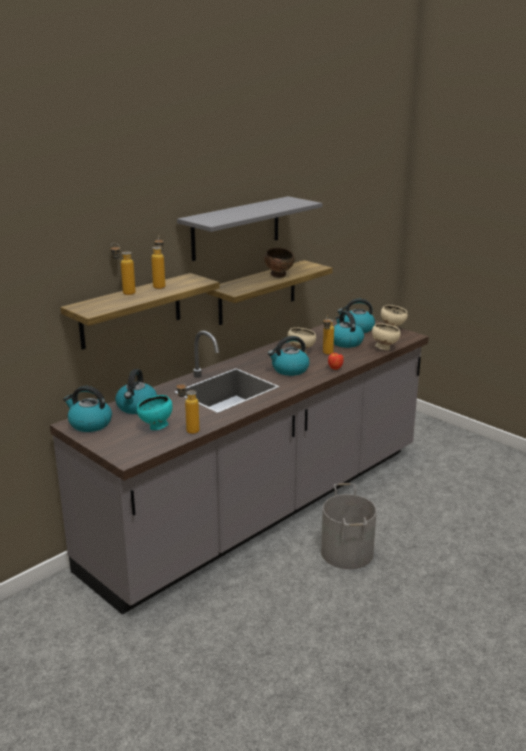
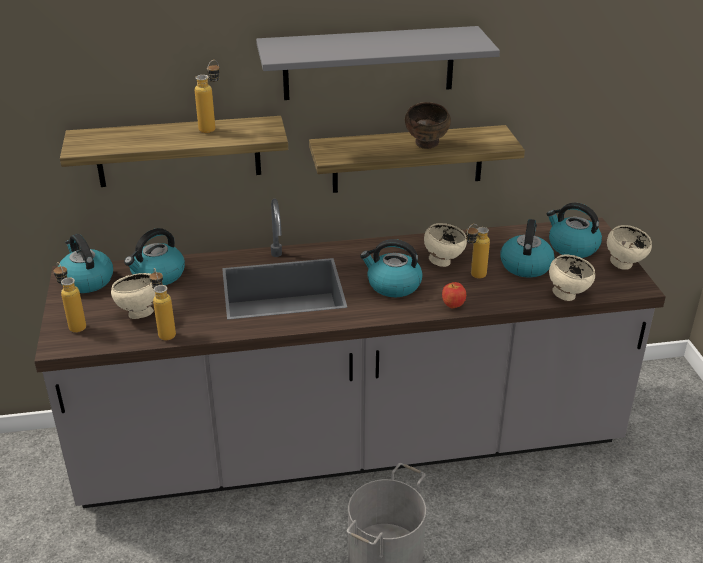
camera: 35 degrees right, 10 degrees up
(124, 293) = (157, 128): bottle -> bottle (74, 324)
(156, 427) = (138, 314): turquoise bowl -> beige bowl

